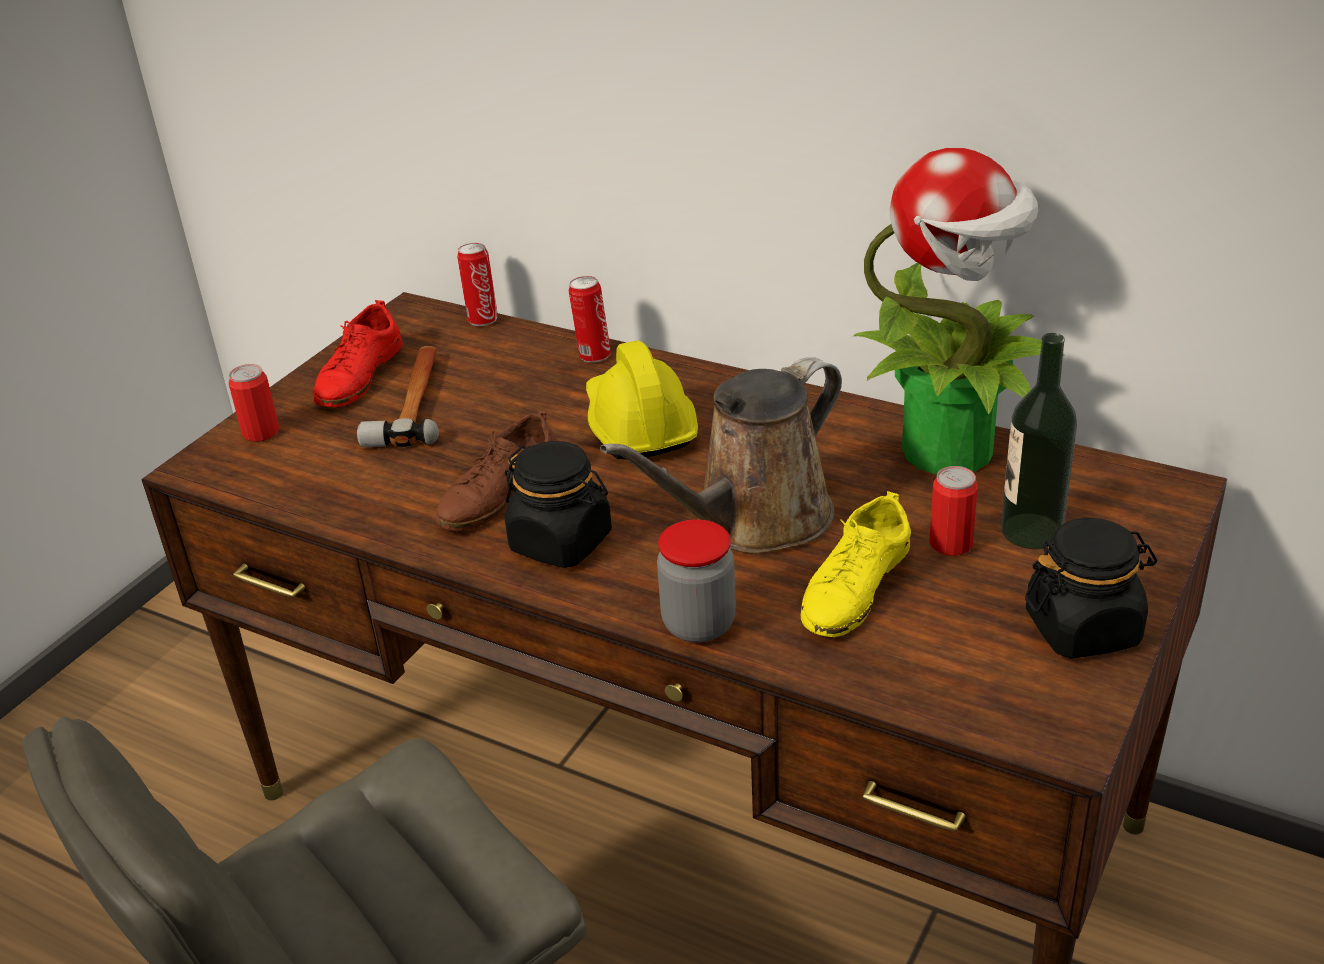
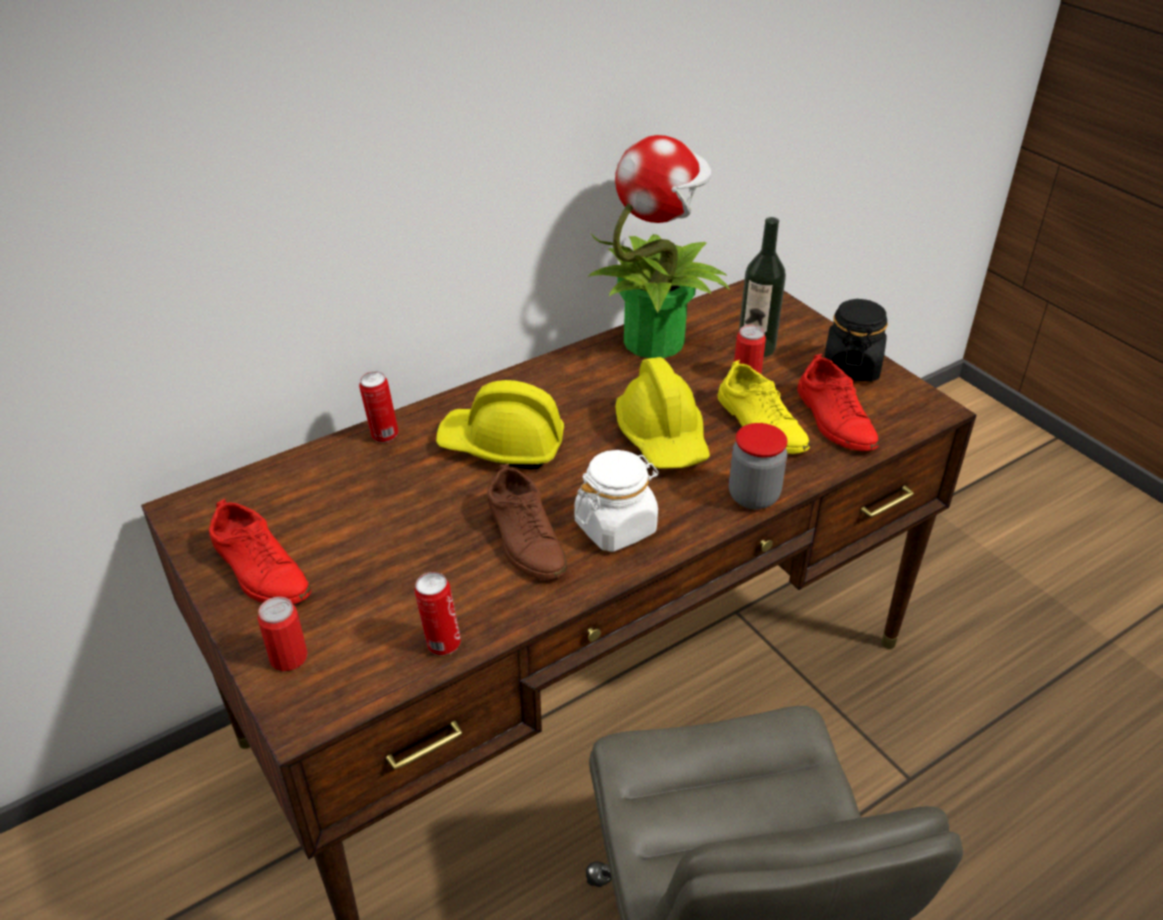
camera: 65 degrees left, 5 degrees up
(413, 402) = (343, 549): hammer -> none
(482, 319) = (254, 473): can -> can (441, 643)
(561, 542) = (616, 527): black jar -> white jar
(753, 521) = (662, 437): brown watering can -> yellow hard hat
(932, 647) = (834, 419): none -> red shoe

